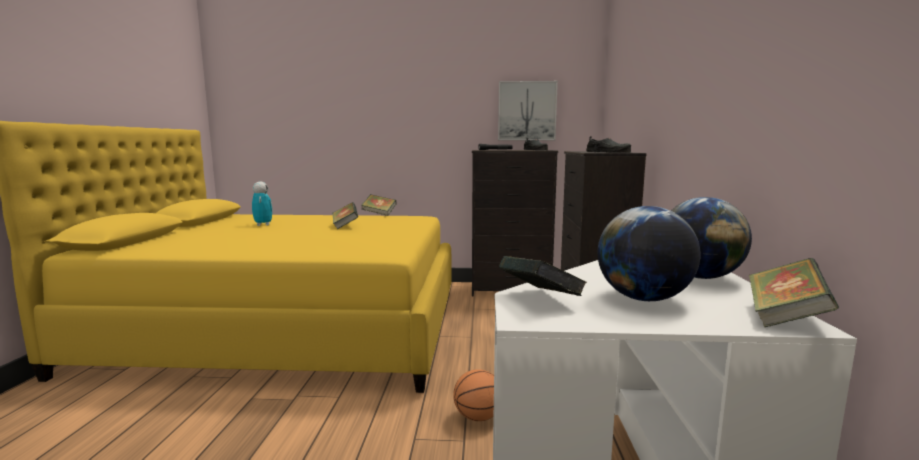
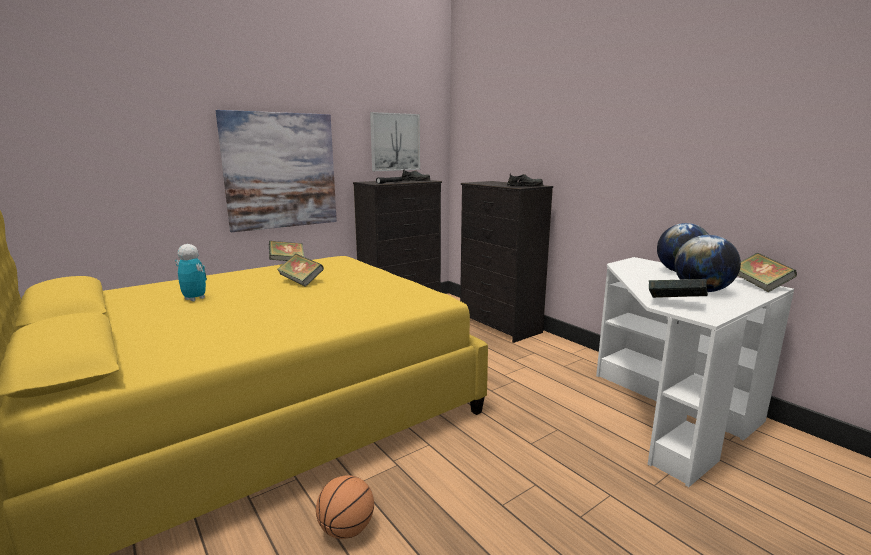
camera: 40 degrees left, 5 degrees up
(406, 137) = (281, 171): none -> picture
(478, 417) = (540, 412): basketball -> basketball (346, 529)

